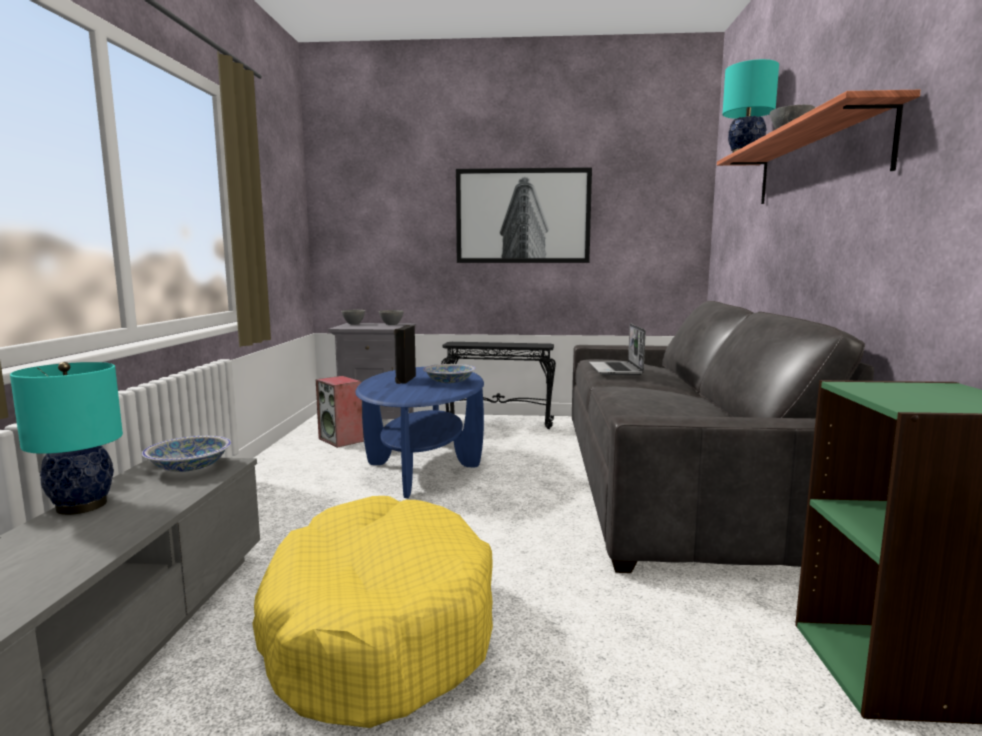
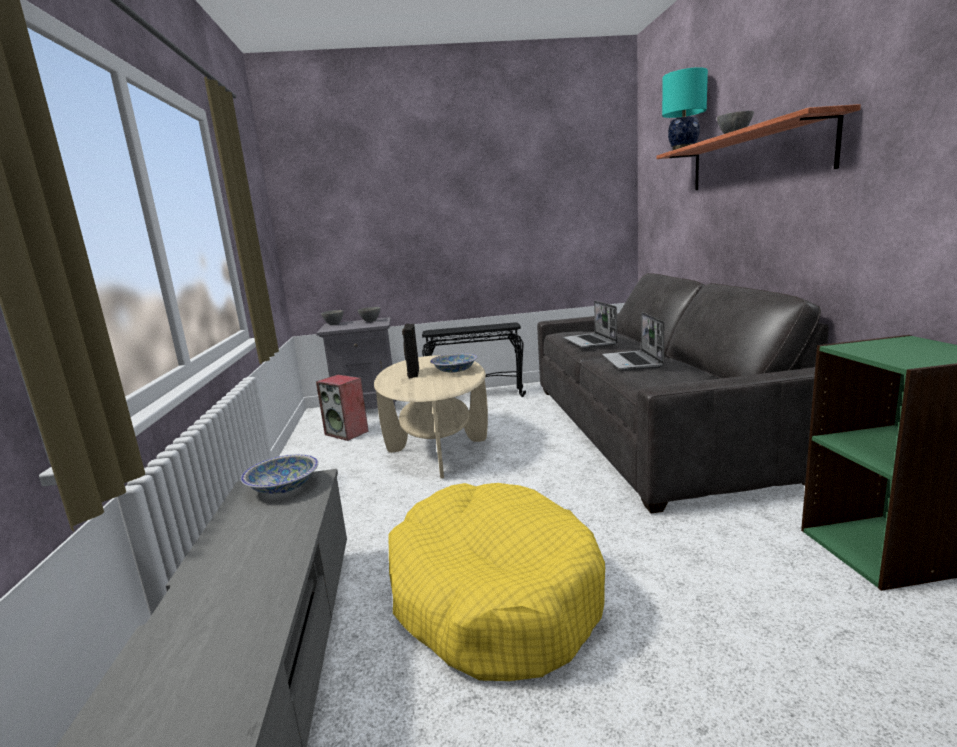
camera: 10 degrees left, 5 degrees up
(82, 506) = (218, 541): turquoise table lamp -> none
(423, 465) = (437, 446): blue coffee table -> beige coffee table
(523, 216) = (478, 210): picture -> none
(643, 393) = (633, 362): none -> laptop

